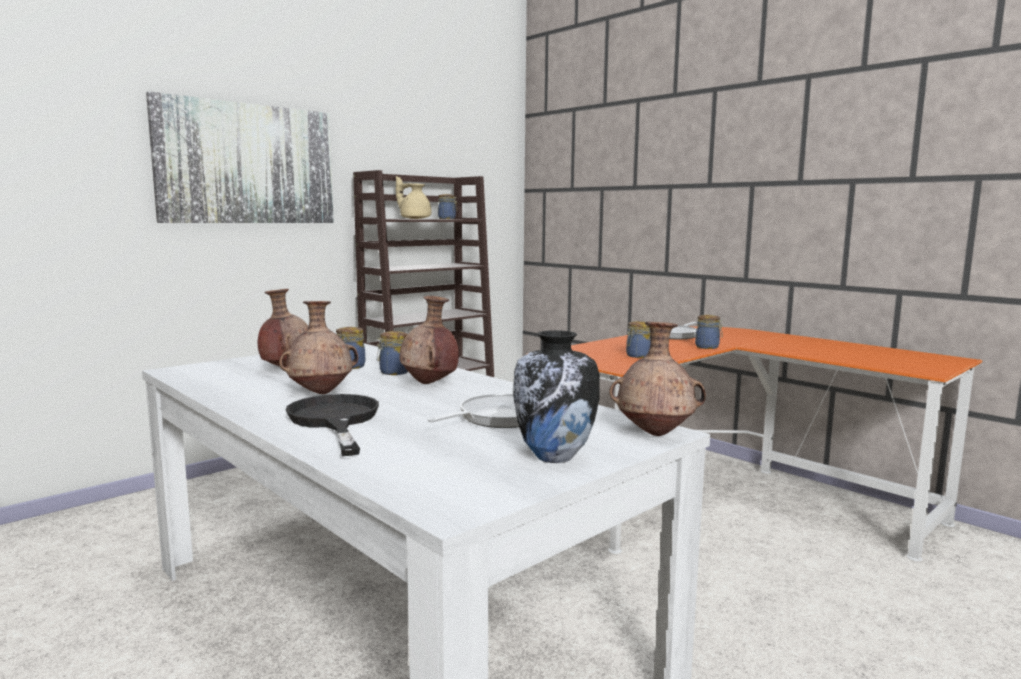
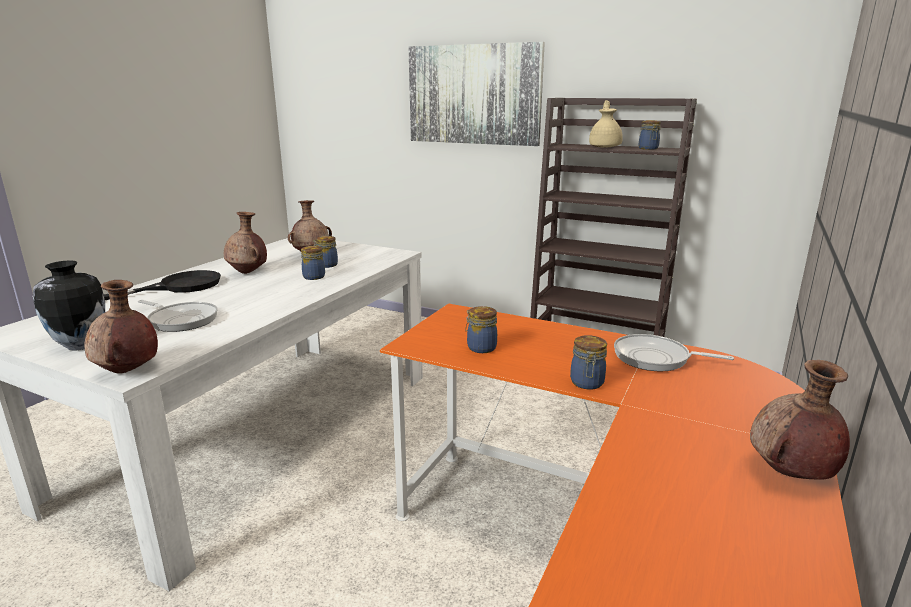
camera: 70 degrees right, 10 degrees up
(430, 383) = (282, 290): brown vase -> brown vase (789, 474)

